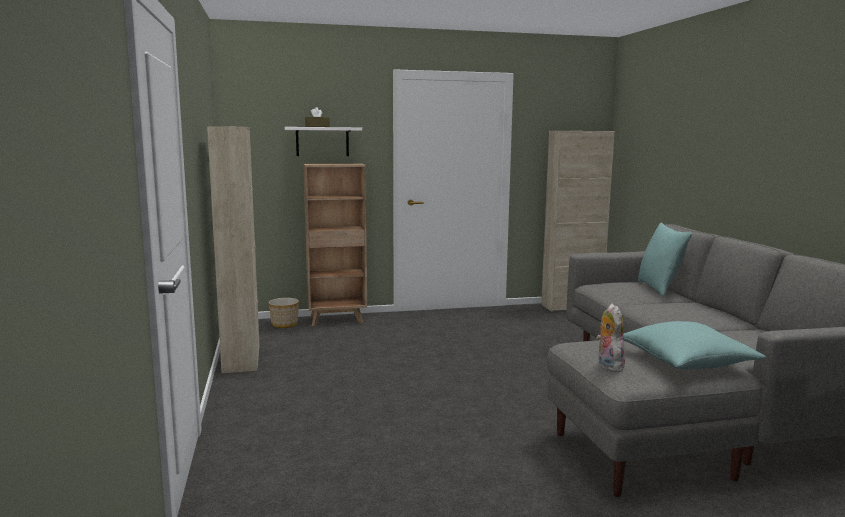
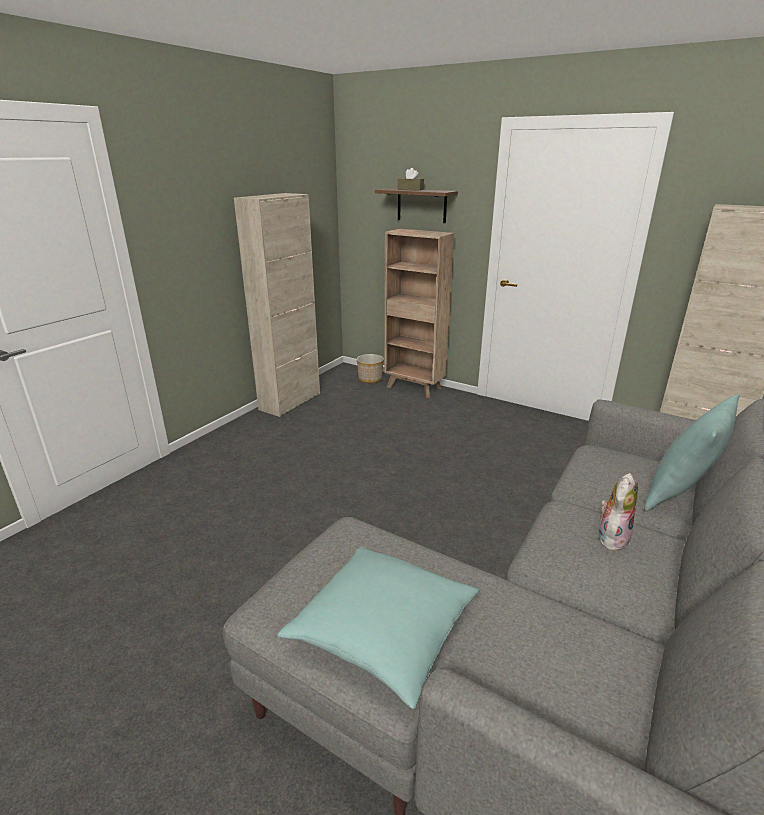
camera: 45 degrees right, 15 degrees up
(322, 141) = (421, 205): white shelf -> brown shelf
(608, 366) = (296, 577): plush toy -> plush toy (611, 537)

